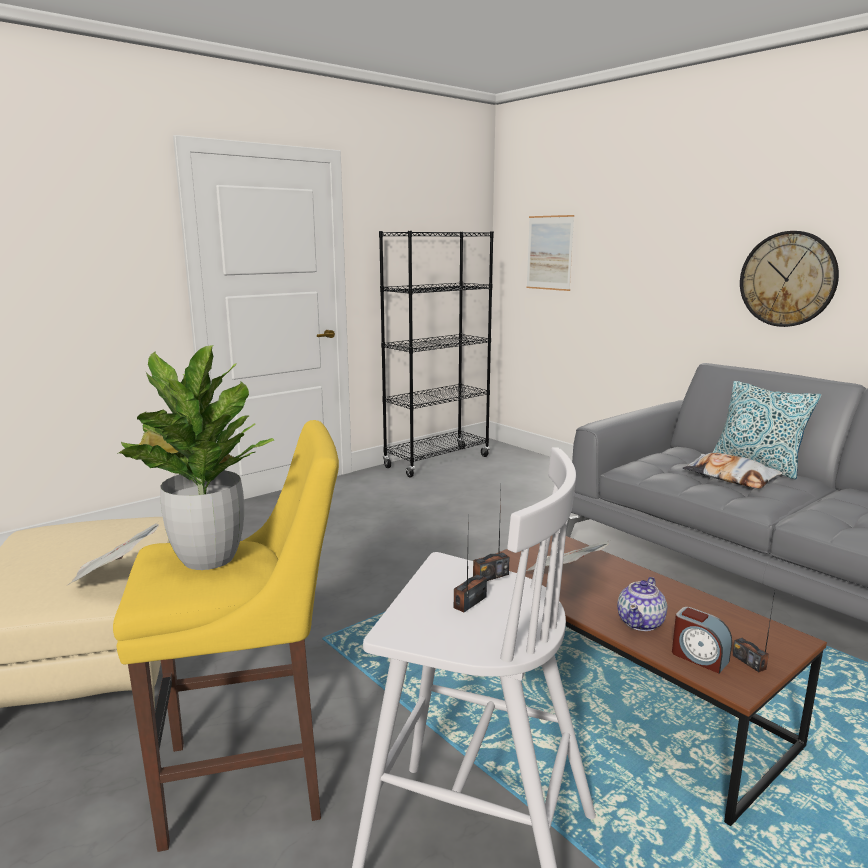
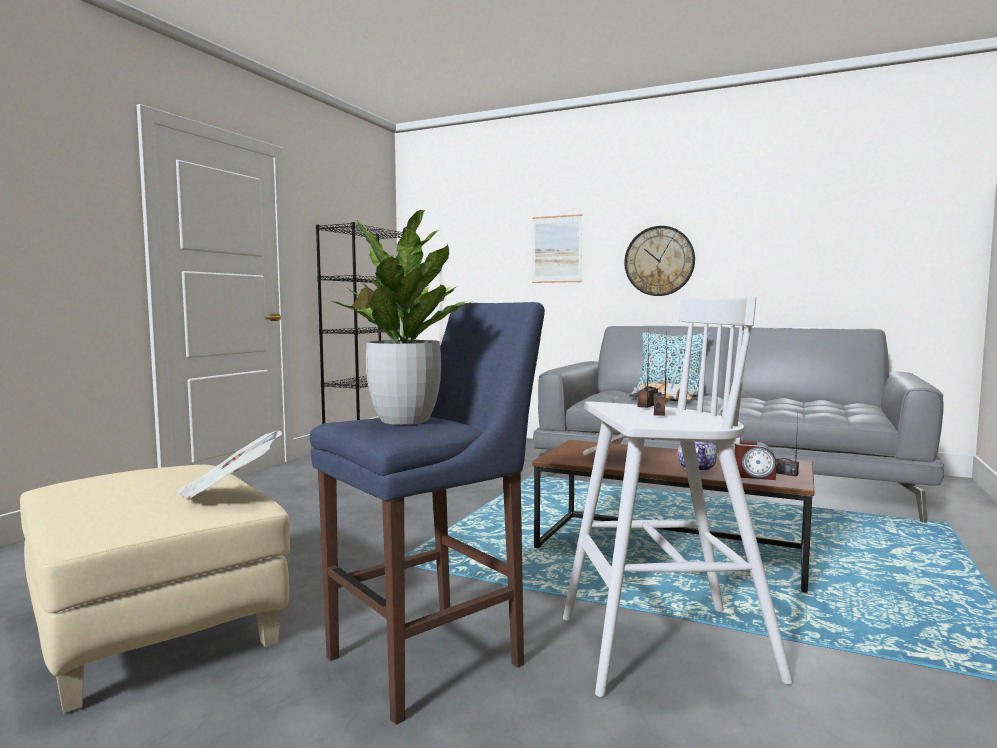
camera: 25 degrees left, 10 degrees down
(253, 779) = (434, 658): yellow stool -> blue stool
(549, 253) = (456, 254): picture -> picture (556, 249)

